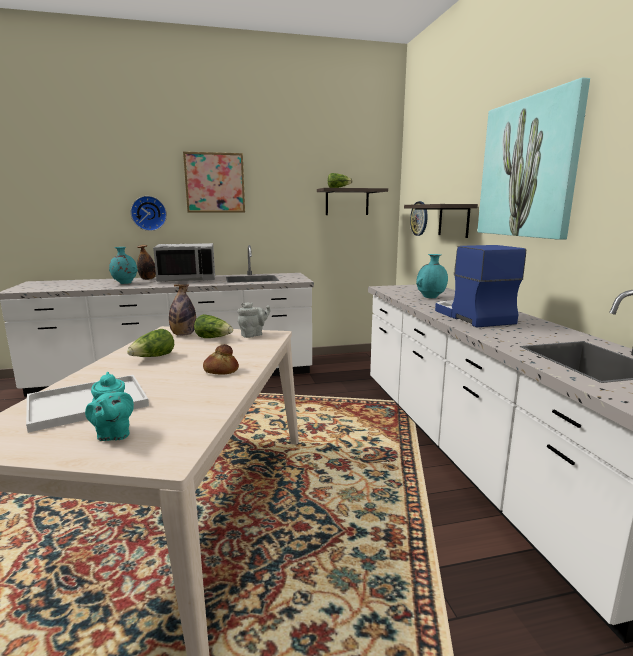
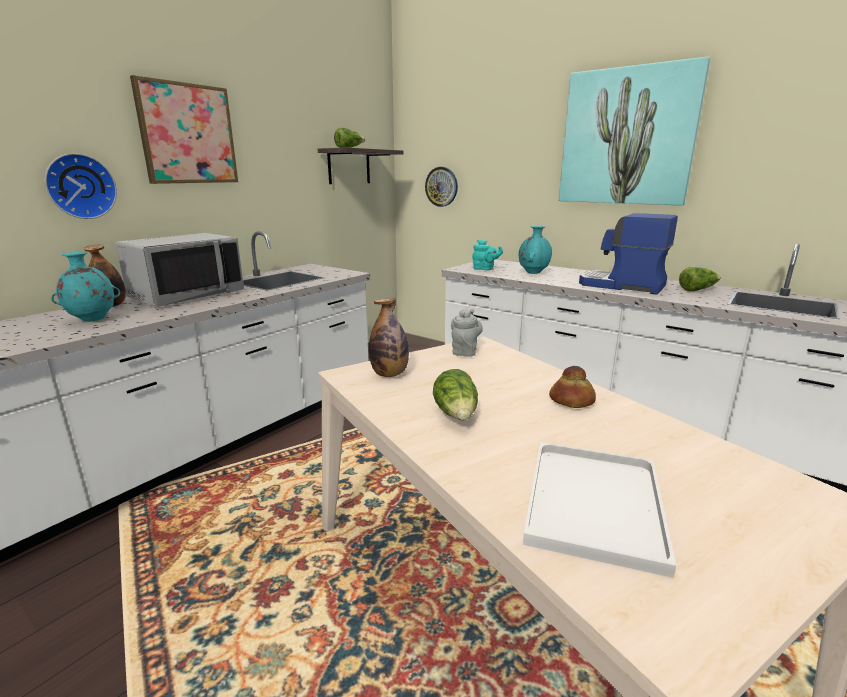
camera: 40 degrees left, 5 degrees up
(113, 434) = (736, 517): turquoise teapot -> turquoise teapot (485, 269)
(214, 338) = (439, 367): lettuce -> lettuce (697, 290)
(454, 220) = (508, 188): shelf -> none

